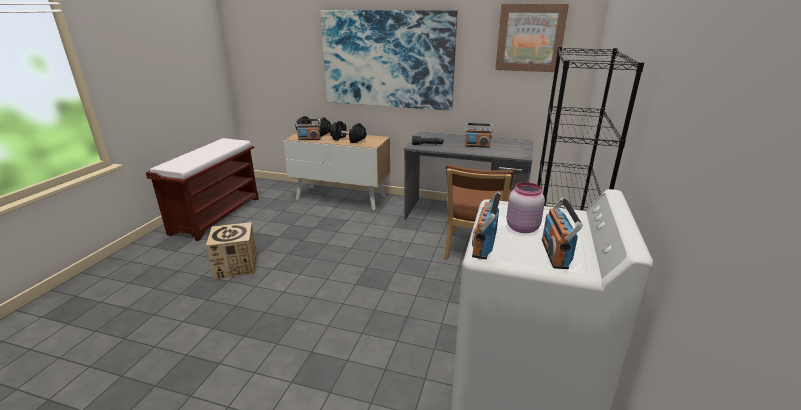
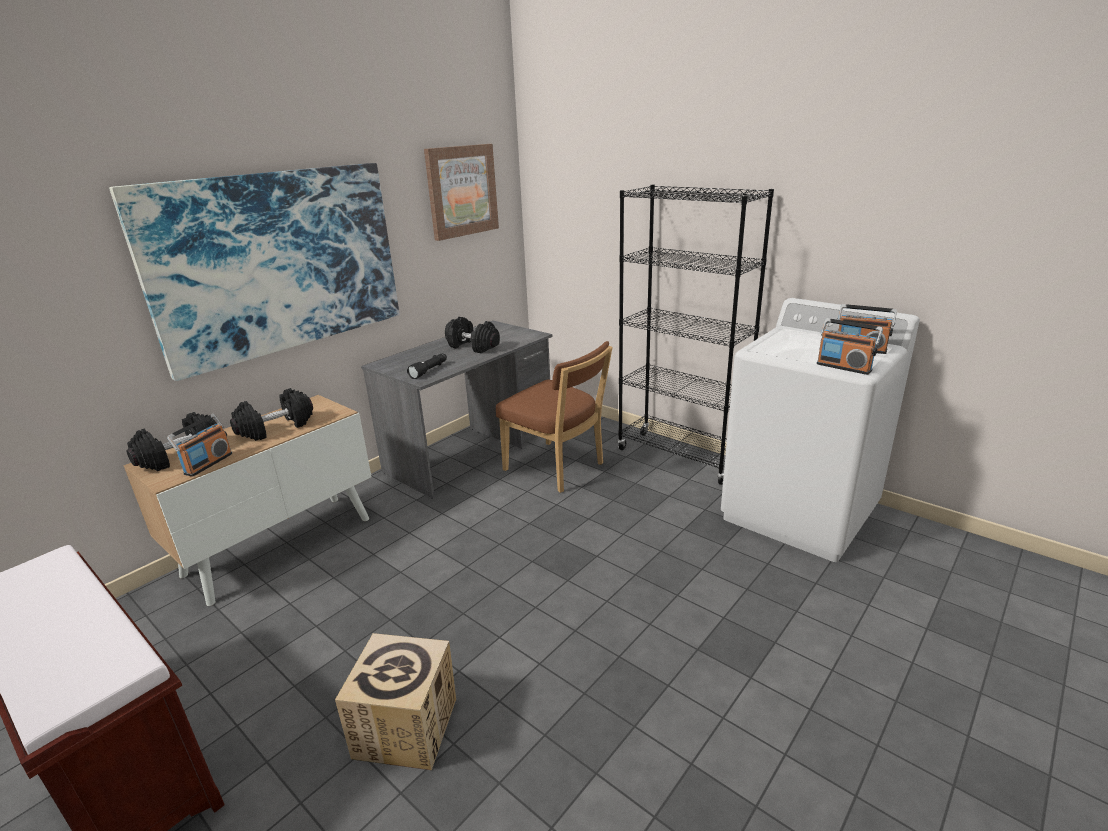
camera: 65 degrees left, 0 degrees up
(477, 146) = (473, 346): radio -> black dumbbell
(521, 228) = (811, 349): pink jar -> none

